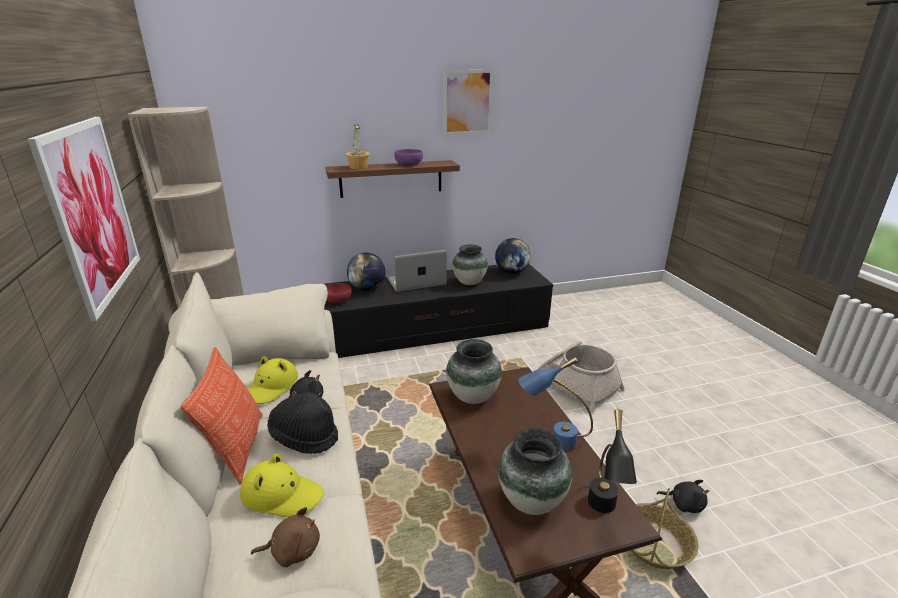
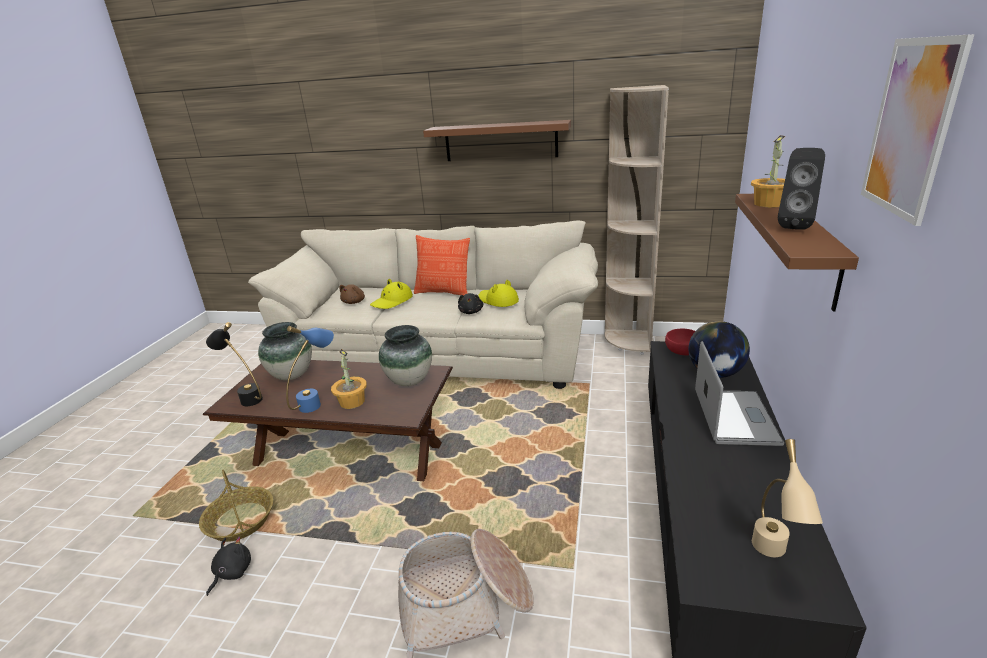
camera: 120 degrees right, 0 degrees up
(92, 212) = (500, 141): picture -> brown shelf
(305, 437) = (432, 309): black hat -> none
(408, 164) = (795, 226): purple bowl -> black speaker
(469, 282) = (719, 472): vase -> none
(511, 272) = (773, 557): globe -> beige table lamp
(532, 417) = (351, 401): none -> potted plant
(684, 504) = (232, 573): black plush toy -> black plush toy turned 150 degrees clockwise

